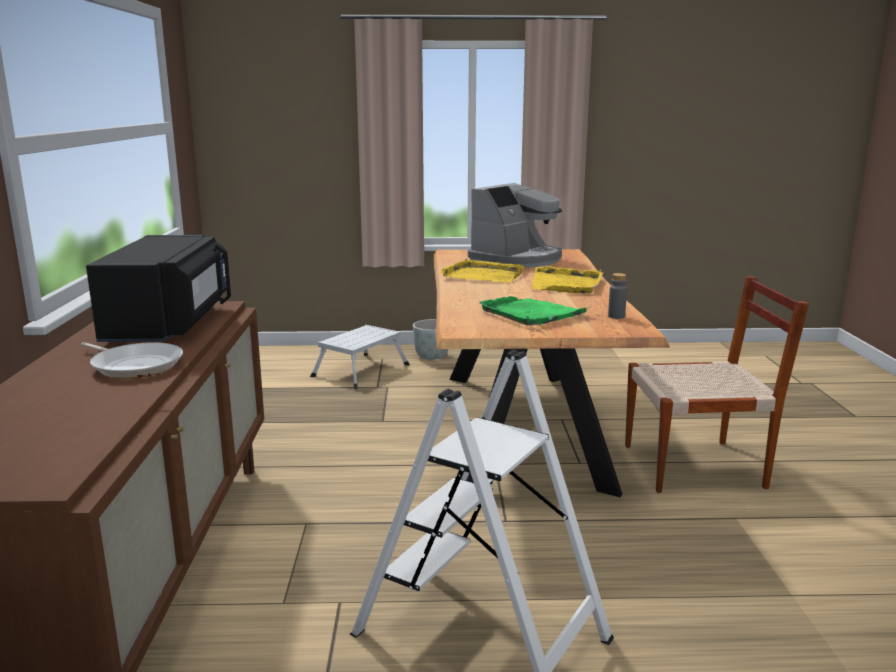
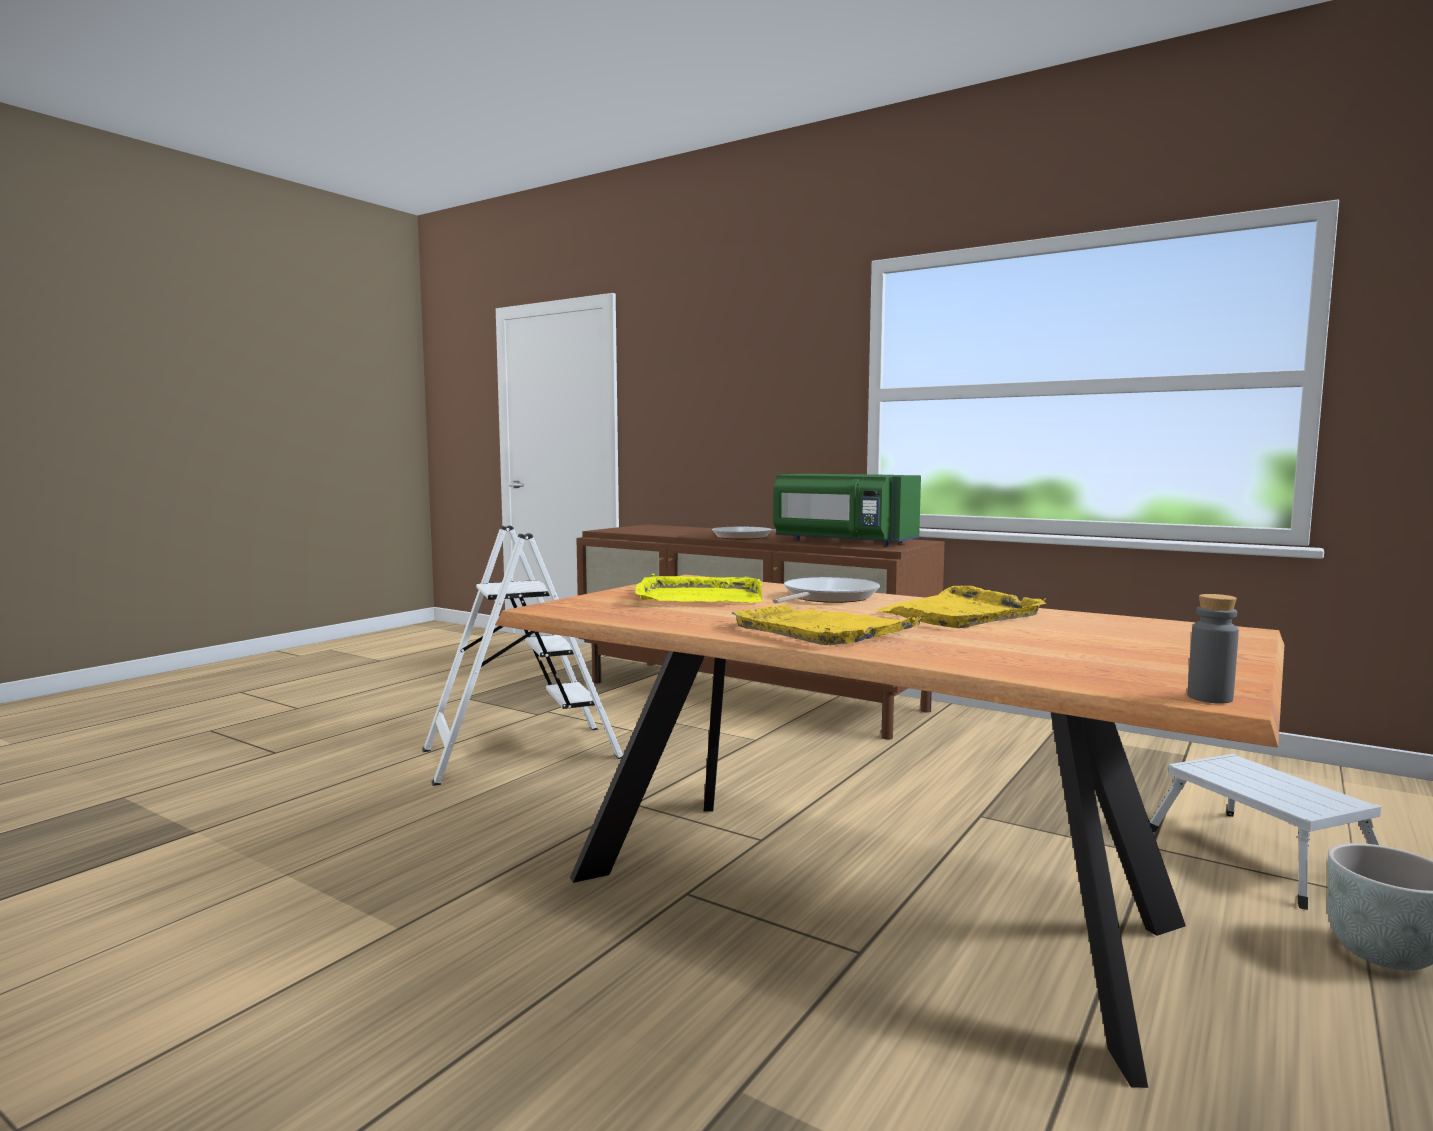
camera: 125 degrees right, 10 degrees down
(171, 324) = (841, 542): black microwave -> green microwave
(480, 295) = (826, 597): none -> frying pan
(517, 260) = (1101, 647): coffee machine -> none
(531, 314) = (699, 597): green tray -> yellow tray
(616, 316) = (610, 613): grey bottle -> grey bottle (1209, 698)
(697, 467) = (528, 987): chair -> none

